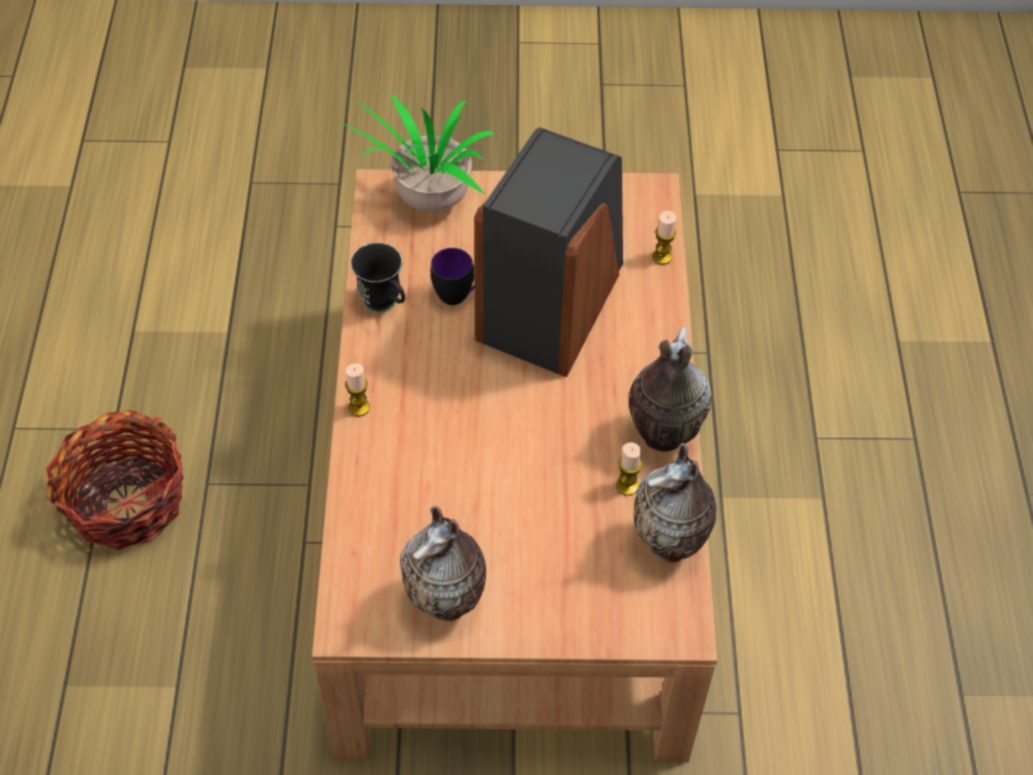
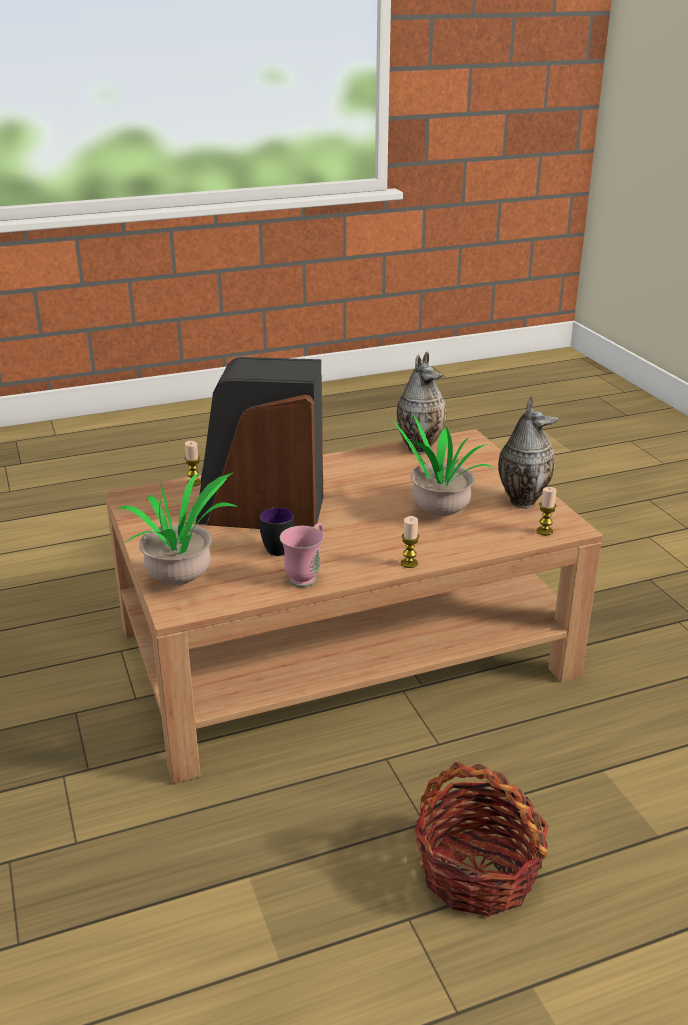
camera: 110 degrees left, 25 degrees down
(385, 306) = (307, 575): black mug -> pink mug
(459, 481) = (435, 514): none -> potted plant
(627, 486) = (391, 465): candle -> candle (544, 531)
(661, 437) = (347, 461): vase -> none

